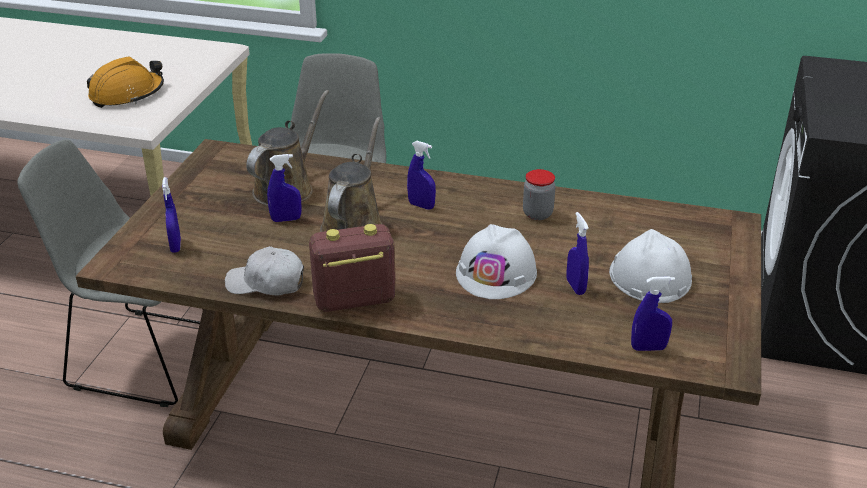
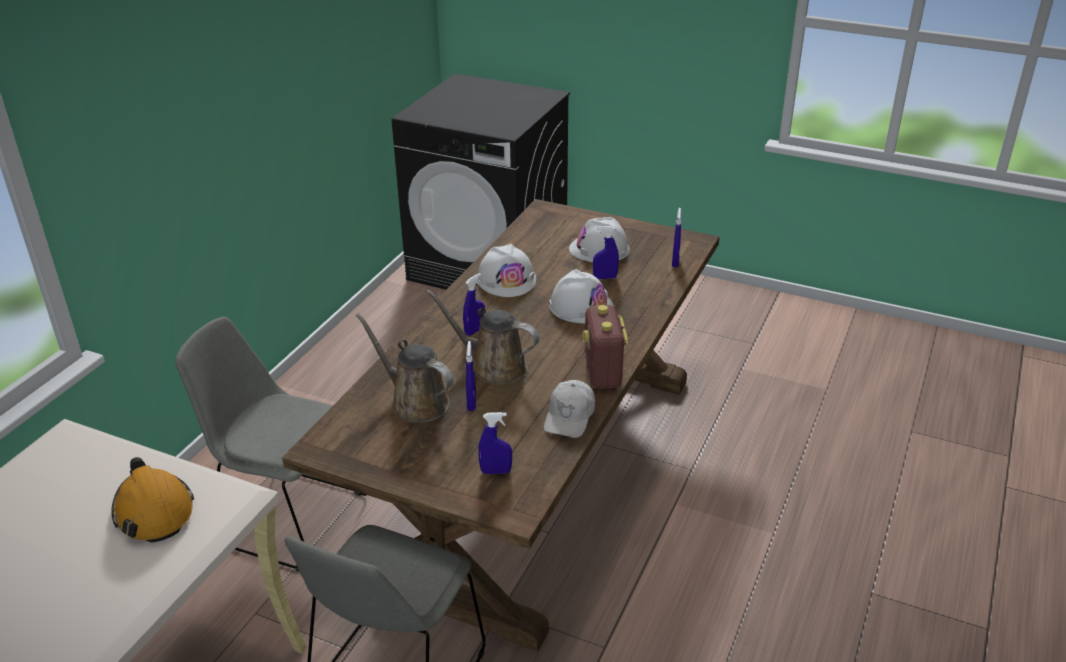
camera: 80 degrees left, 0 degrees up
(537, 214) = (507, 280): jar -> white hard hat

